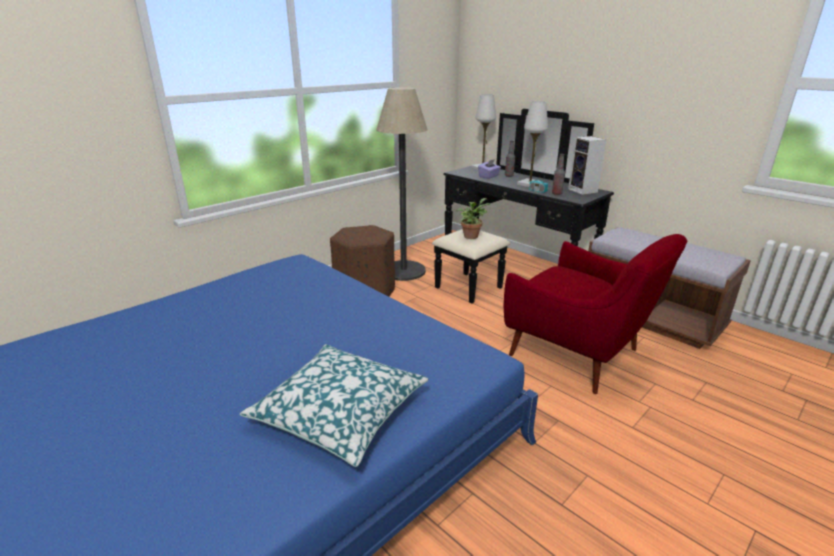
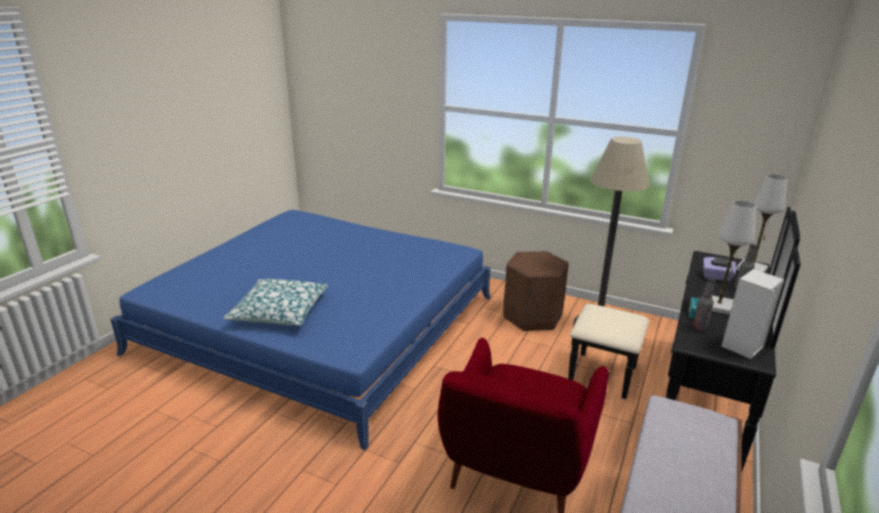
camera: 70 degrees right, 0 degrees up
(471, 236) = (611, 320): potted plant -> none

